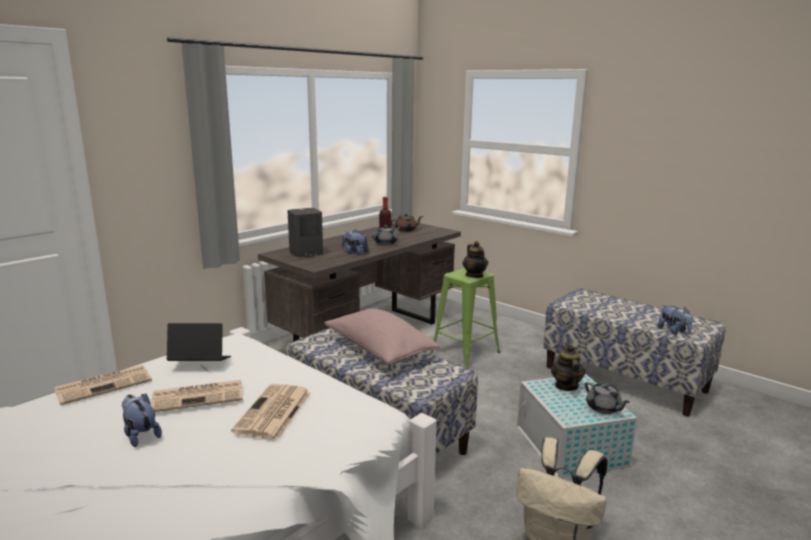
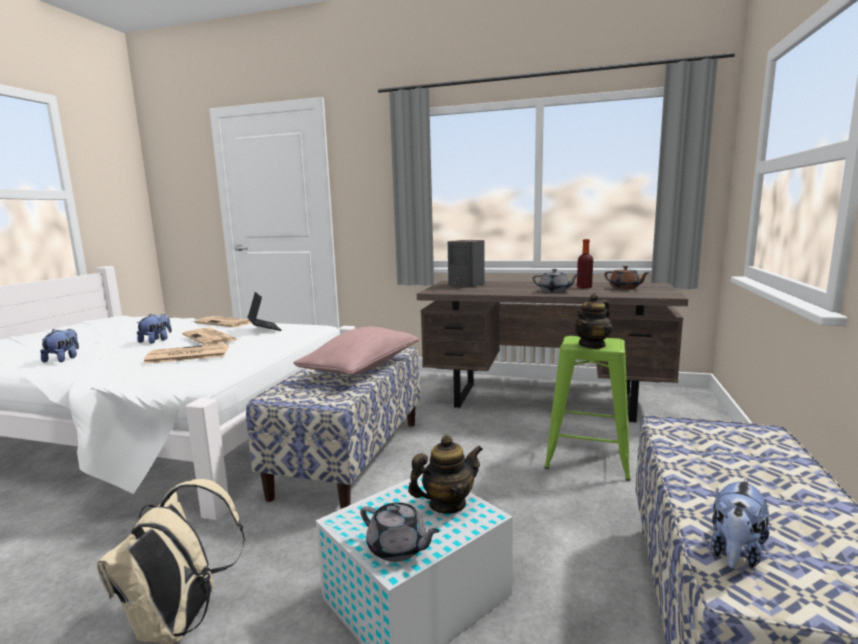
camera: 65 degrees right, 5 degrees down
(354, 253) = (496, 291): plush toy -> plush toy (63, 359)
(603, 408) = (398, 548): grey teapot -> grey teapot turned 90 degrees counterclockwise

